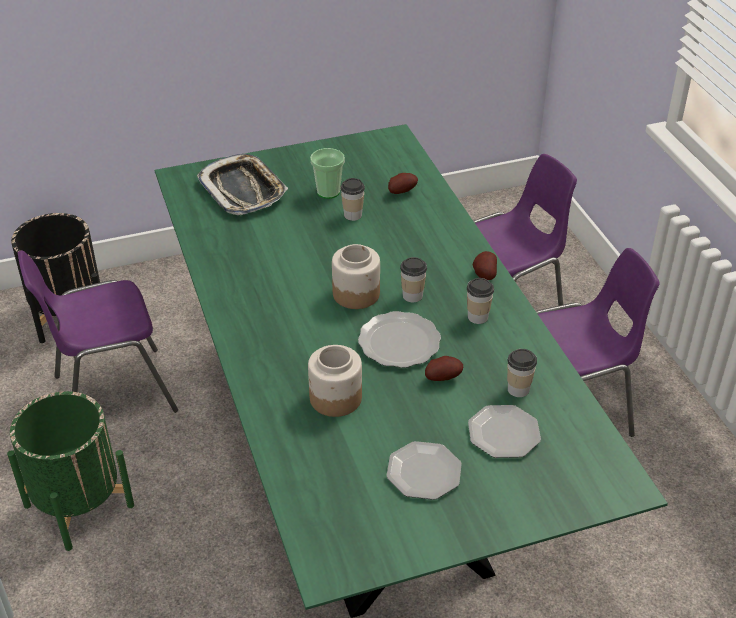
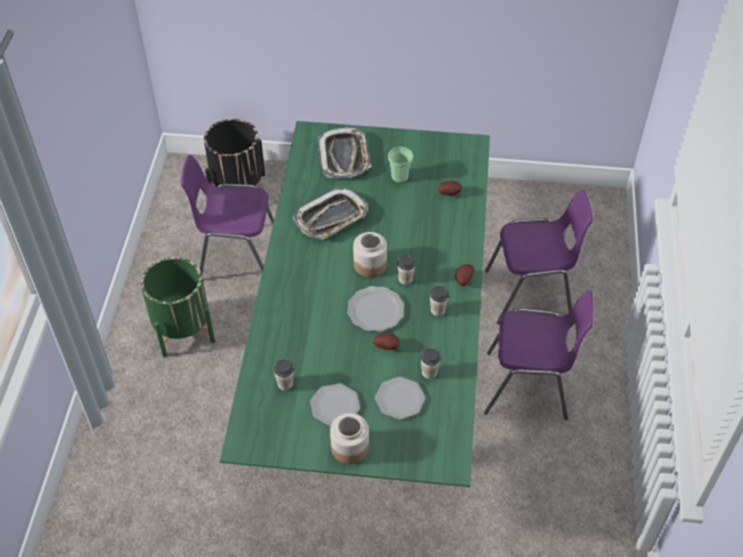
camera: 25 degrees right, 10 degrees up
(270, 259) = (331, 218): none -> tray
(335, 398) = (312, 335): jar -> jar (349, 448)
(352, 215) = (405, 201): cup -> cup (285, 384)

